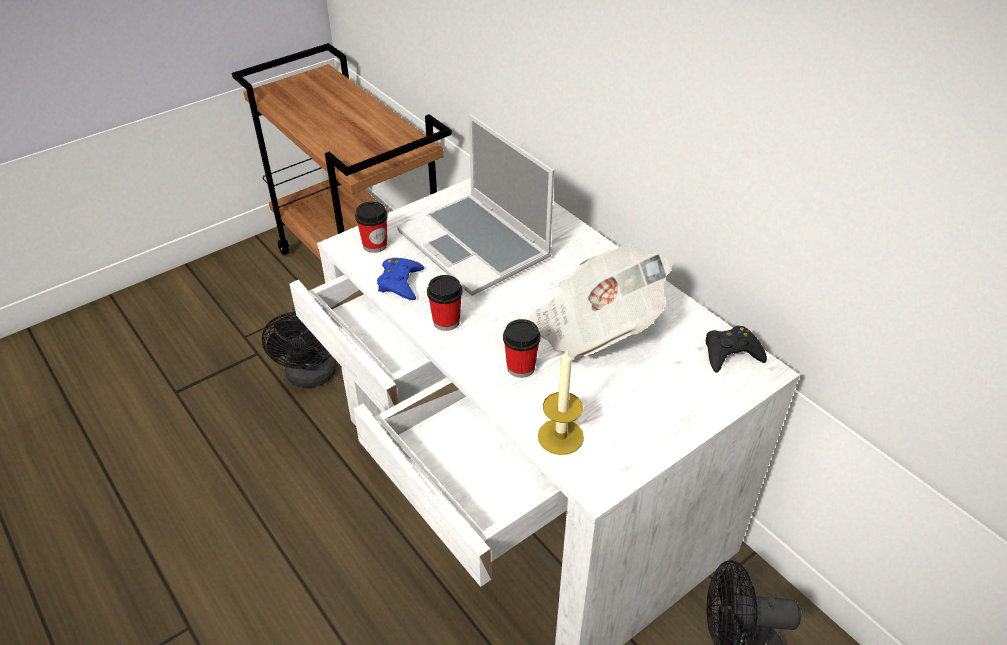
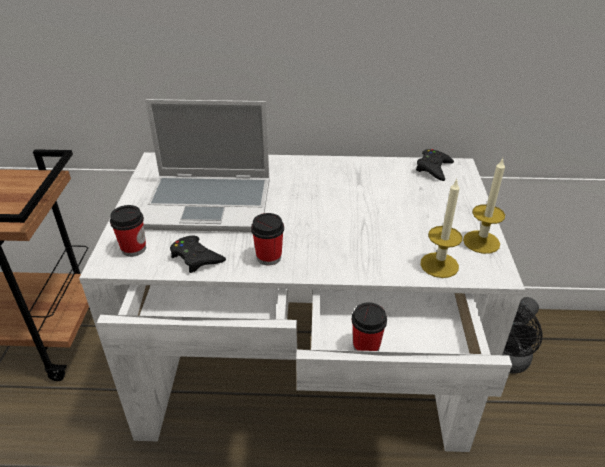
camera: 50 degrees left, 5 degrees down
(311, 377) = (57, 440): black fan -> none
(400, 283) = (196, 258): blue game controller -> black game controller
(521, 367) = (356, 248): cup -> cup (366, 346)
(594, 327) = (355, 200): newspaper -> none
(637, 451) = (481, 242): none -> candle

